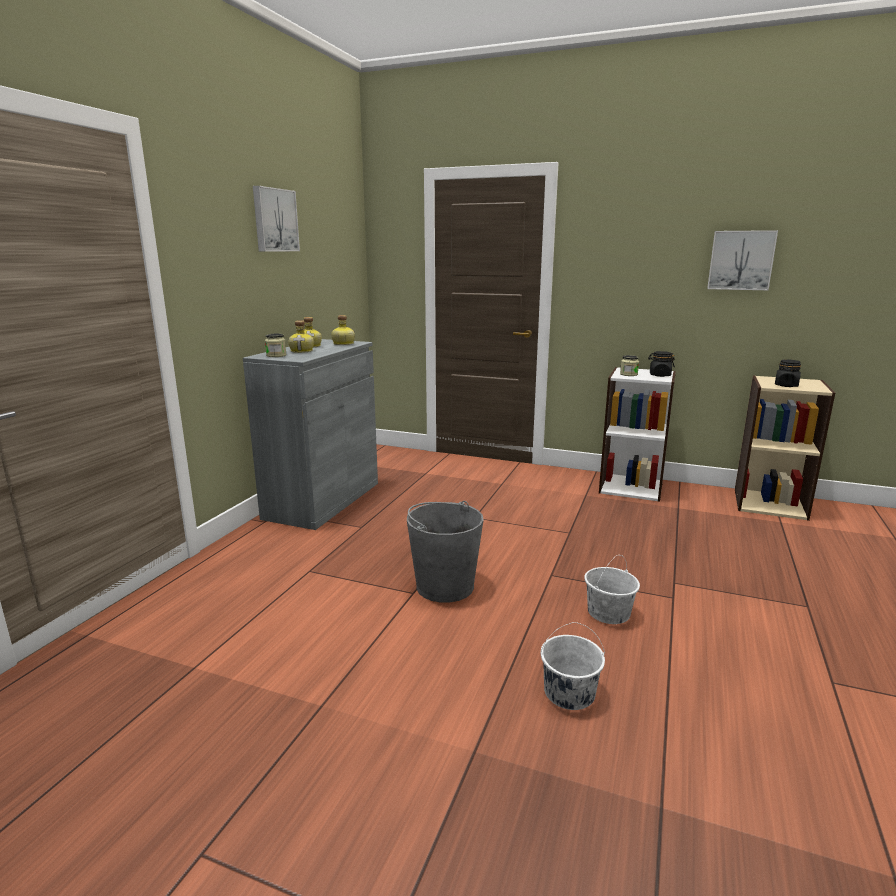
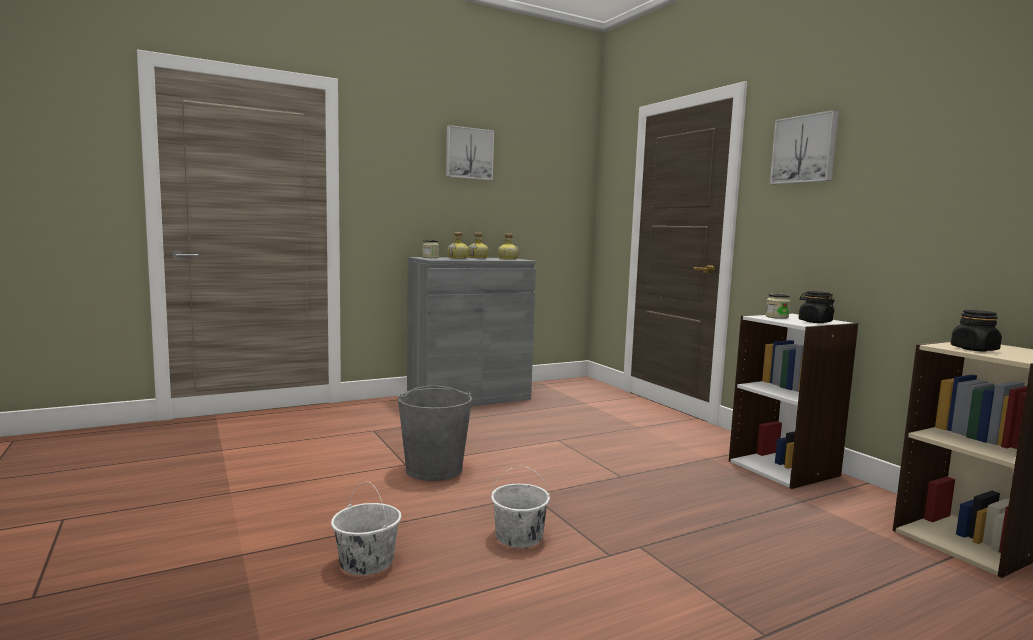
camera: 40 degrees right, 10 degrees down
(741, 260) = (949, 173): picture -> picture (805, 149)

